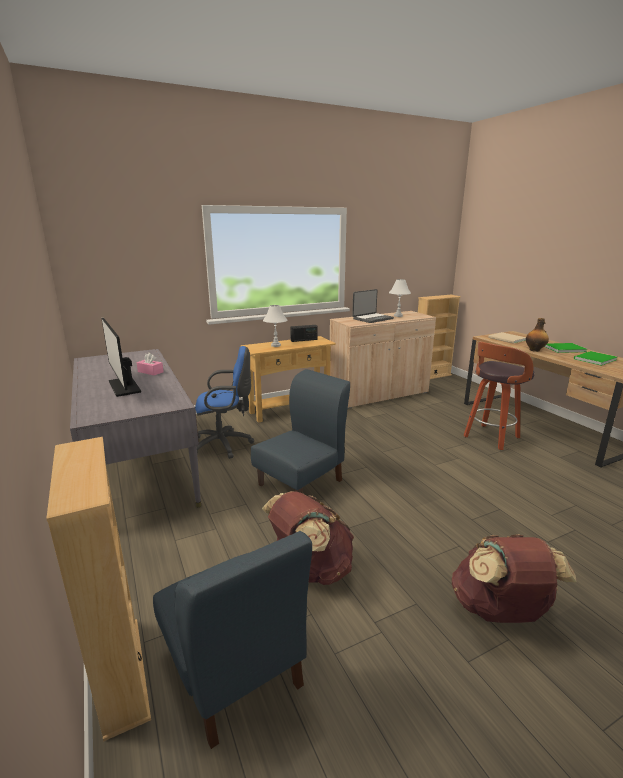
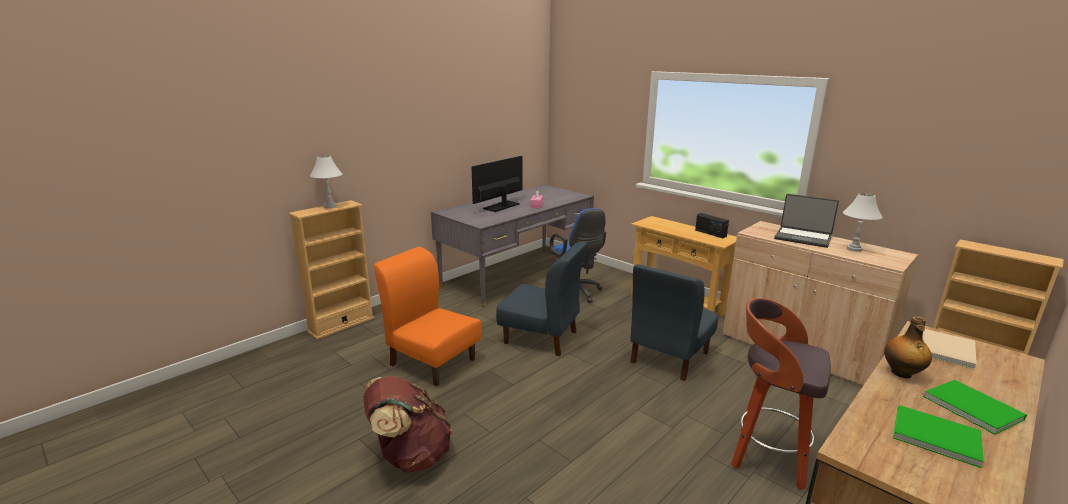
camera: 70 degrees right, 0 degrees up
(235, 670) = (345, 353): blue chair -> blue chair (668, 357)
(276, 345) = (670, 226): white table lamp -> white table lamp (330, 206)
(310, 569) = (432, 361): brown backpack -> orange chair

